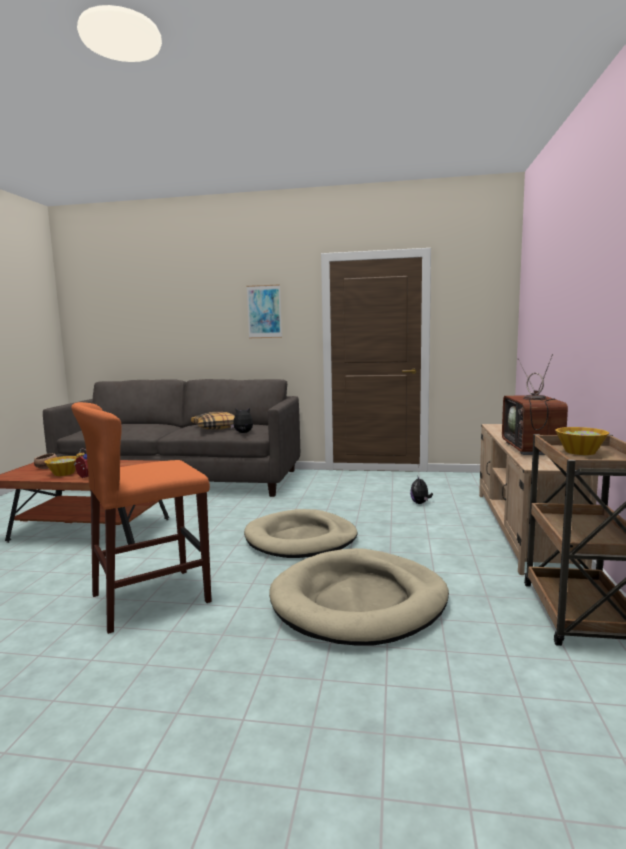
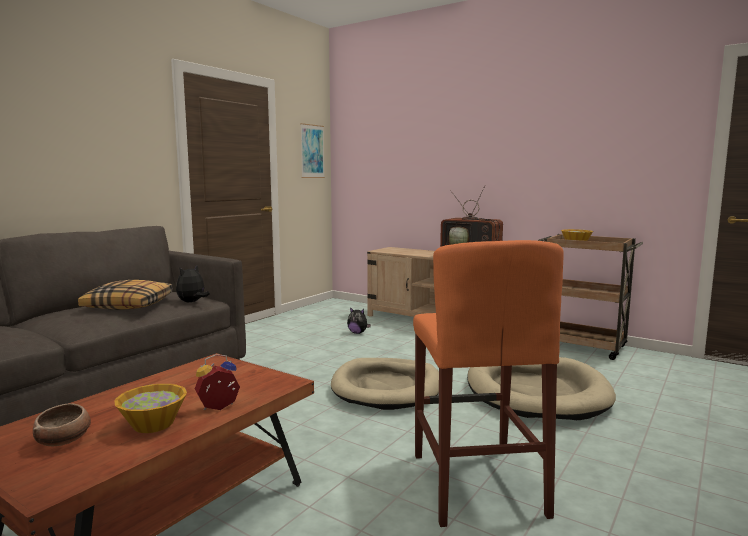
camera: 65 degrees left, 0 degrees up
(264, 311) = (100, 127): picture -> picture (312, 151)

